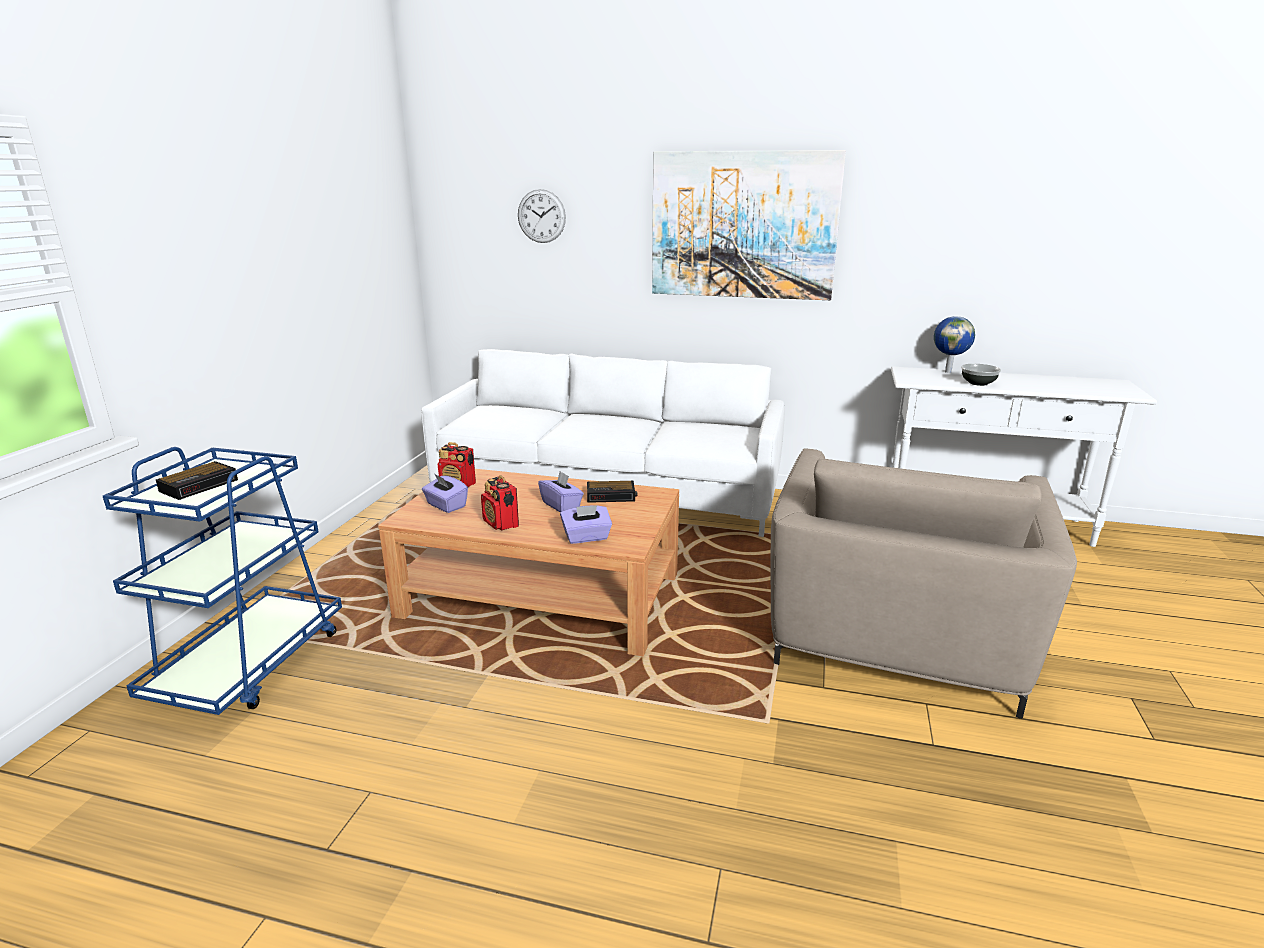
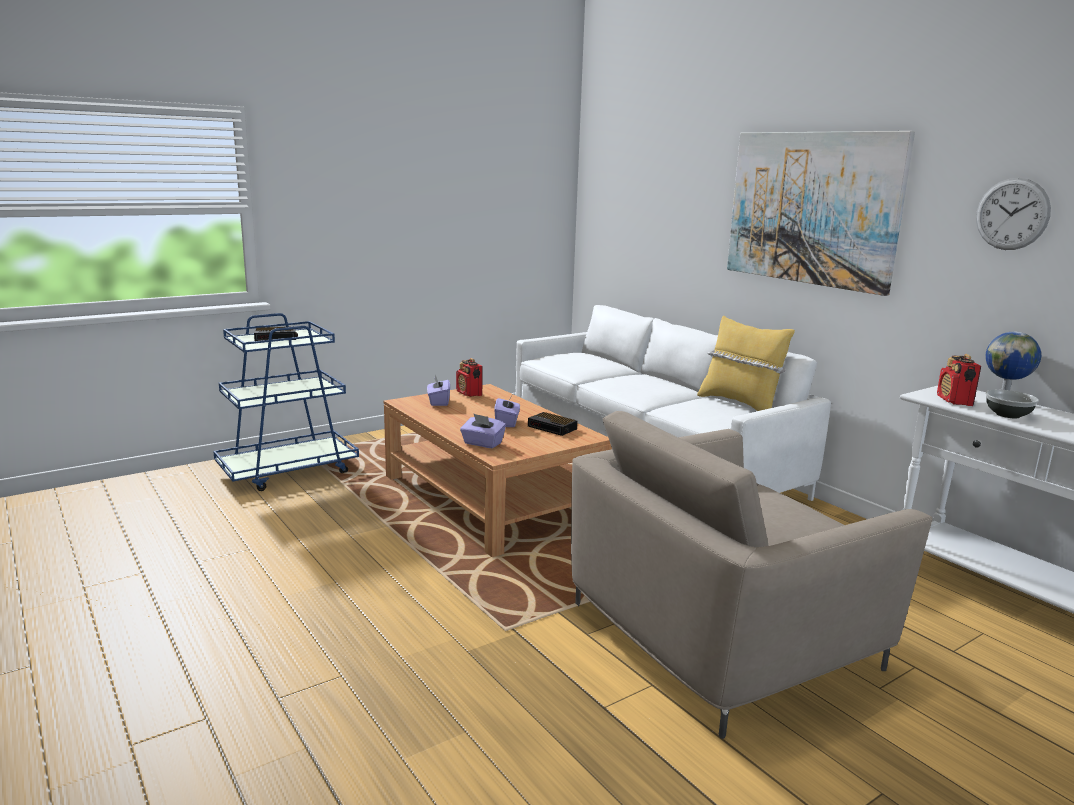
camera: 40 degrees right, 5 degrees down
(501, 524) = (448, 420): radio -> radio (954, 401)
(541, 216) = (656, 190): wall clock -> wall clock (1012, 214)
(707, 422) = (740, 404): none -> yellow pillow

